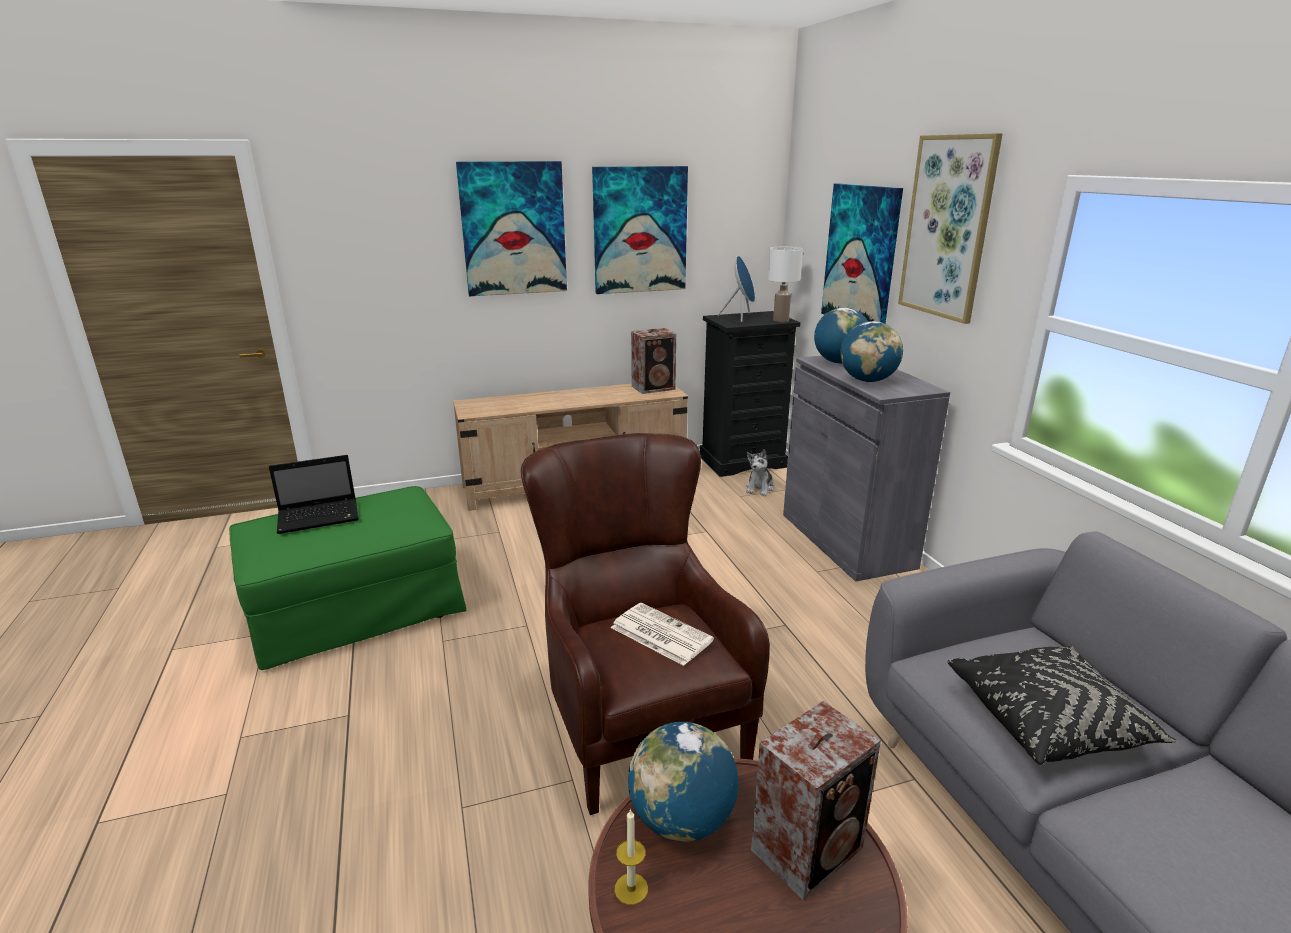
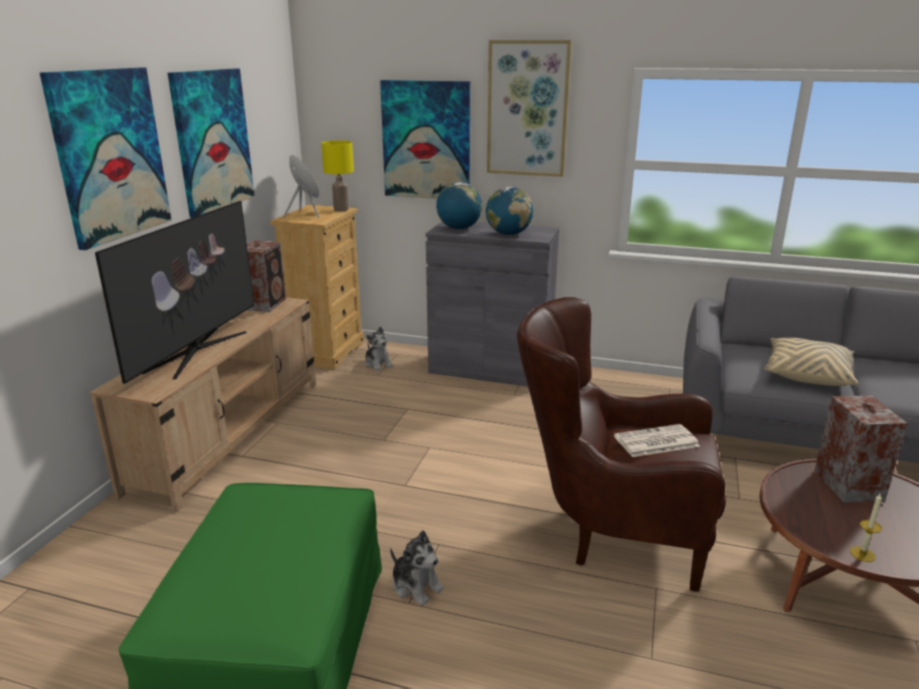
camera: 55 degrees left, 0 degrees up
(320, 517) = (238, 559): laptop -> none
(465, 636) = (416, 585): none -> plush toy
(542, 401) = (196, 352): none -> television
(682, 820) = (810, 516): globe -> none
(742, 461) = (326, 352): black dresser -> beige dresser
(781, 320) = (341, 209): white table lamp -> yellow table lamp
(1048, 720) = (807, 374): black pillow -> beige pillow

